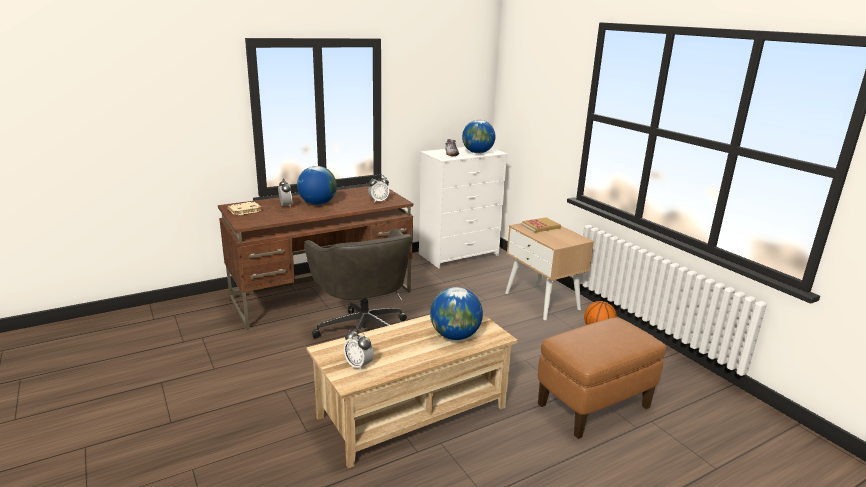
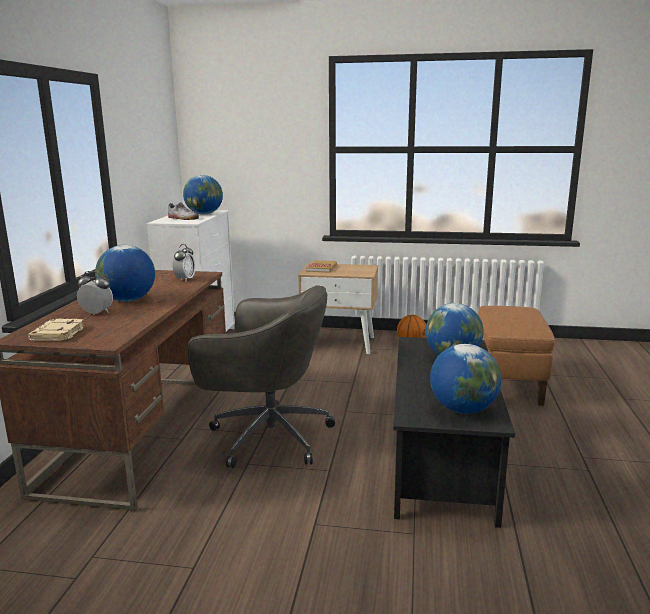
camera: 50 degrees left, 5 degrees down
(358, 365) = (463, 409): alarm clock -> globe
(412, 412) = (440, 460): beige coffee table -> black coffee table

